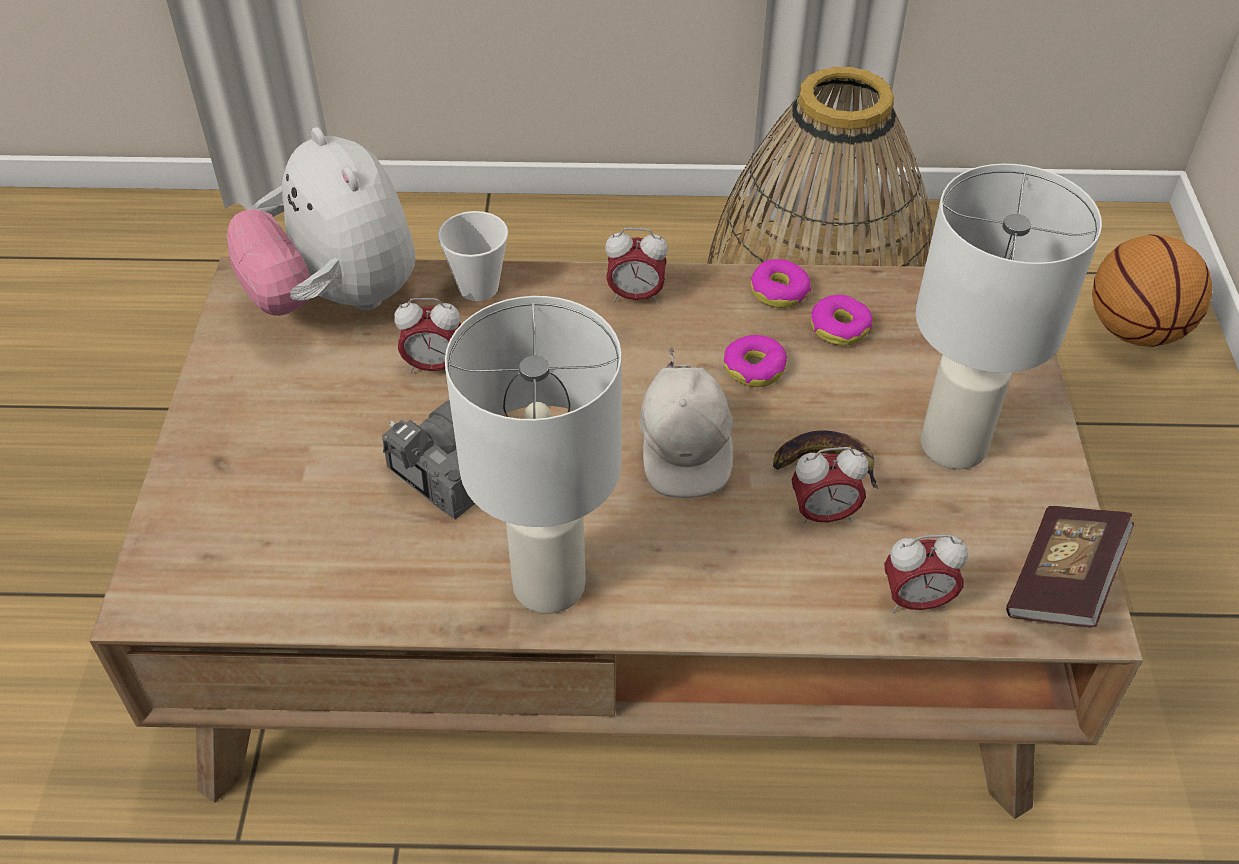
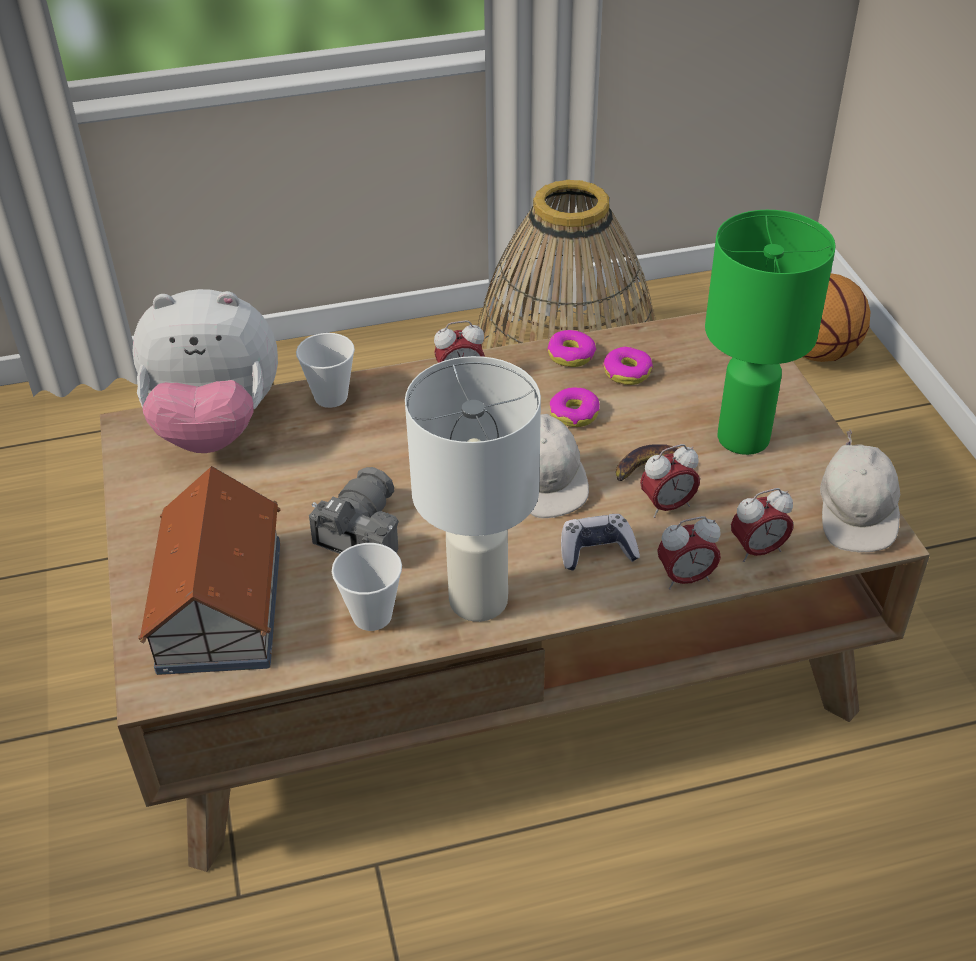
camera: 15 degrees left, 5 degrees down
(254, 522) = (219, 607): none -> toy house
(337, 299) = (216, 427): plush toy -> plush toy turned 45 degrees counterclockwise
(418, 574) = (372, 616): none -> cup
(434, 366) = (319, 462): alarm clock -> alarm clock (685, 578)
(714, 554) = (597, 551): none -> game controller
(955, 446) = (744, 438): white table lamp -> green table lamp
(1062, 583) = (856, 515): book -> white cap

